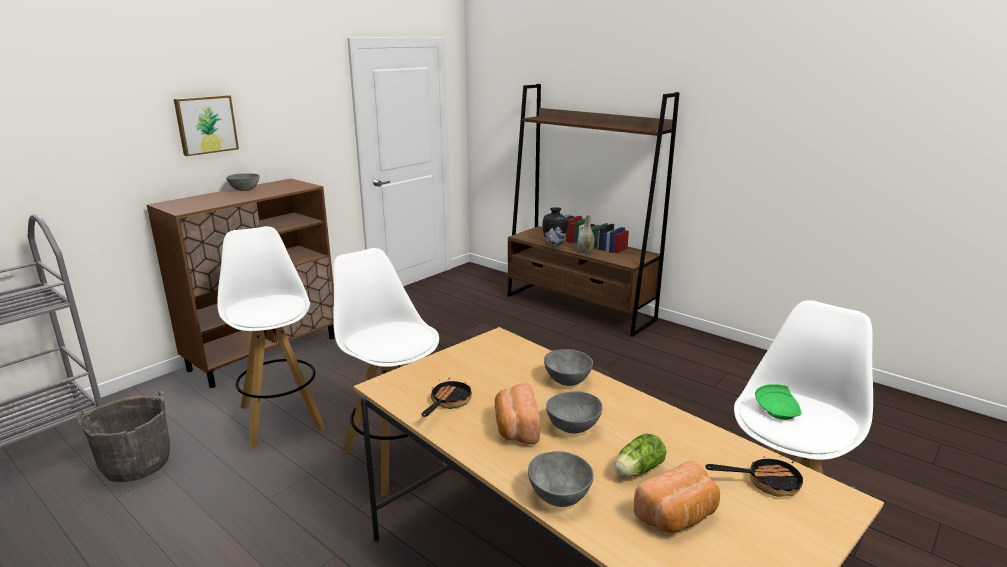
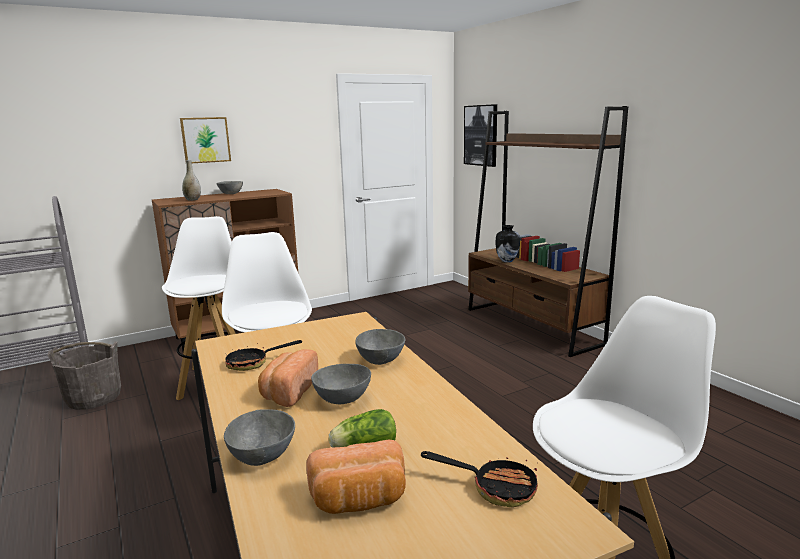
camera: 20 degrees right, 5 degrees down
(448, 403) = (254, 363): frying pan -> frying pan turned 150 degrees counterclockwise
(504, 106) = (481, 135): none -> picture
(585, 252) = (532, 268): grey vase -> grey vase (193, 200)
(778, 410) = (586, 419): green plate -> none

